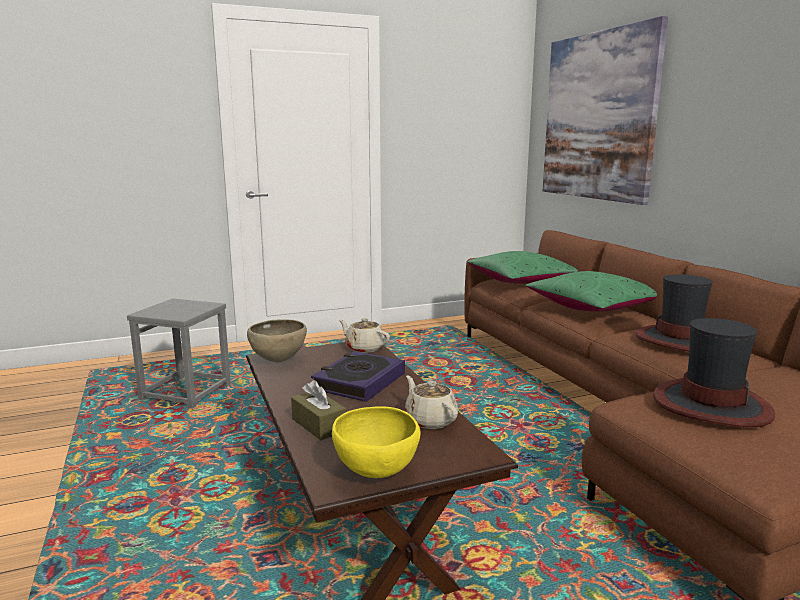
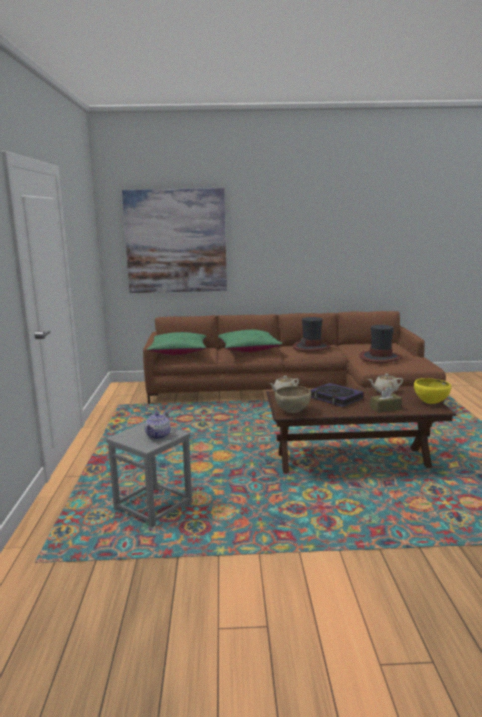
camera: 70 degrees left, 0 degrees up
(175, 312) = (158, 436): none -> teapot

